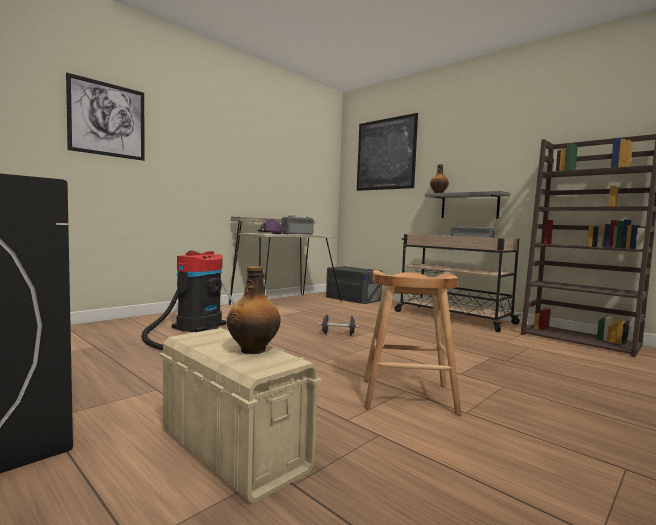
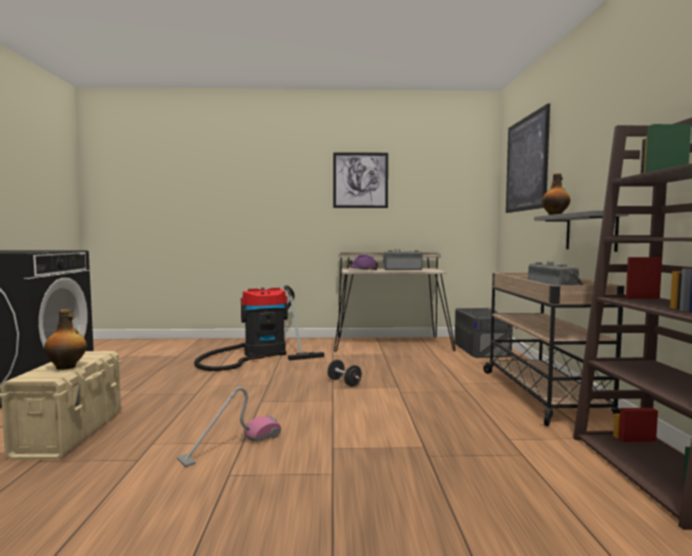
camera: 45 degrees right, 0 degrees up
(107, 119) = (228, 182): picture -> picture (360, 180)
(408, 396) = (231, 446): brown stool -> vacuum cleaner

